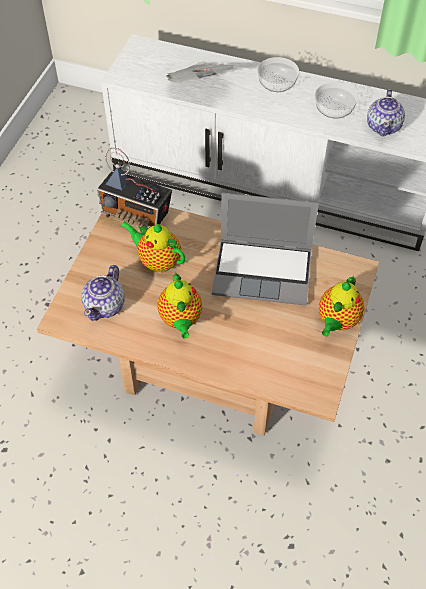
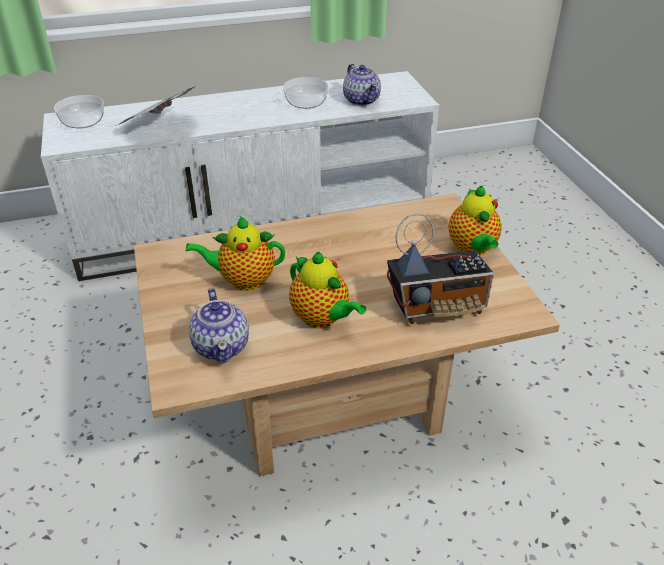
camera: 35 degrees left, 15 degrees down
(137, 215) = (181, 252): radio -> radio (438, 307)
(264, 272) = (363, 242): laptop -> none
(276, 84) = (235, 103): bowl -> bowl (83, 122)

